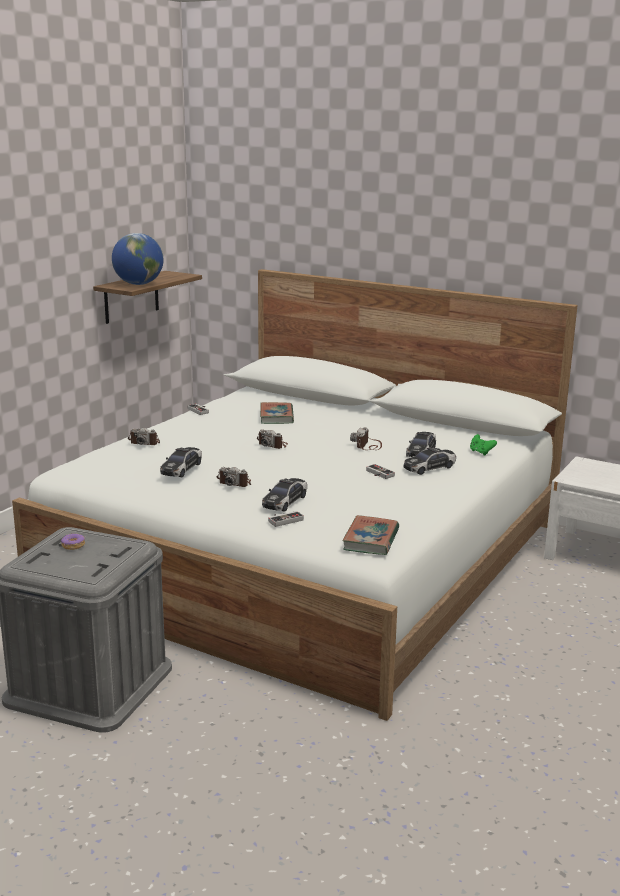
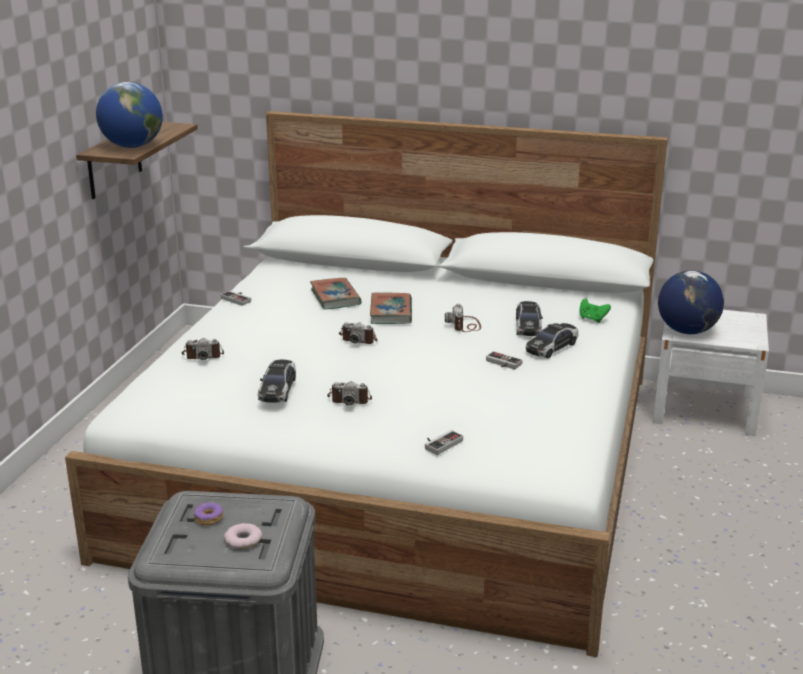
camera: 15 degrees left, 5 degrees up
(88, 562) = (243, 540): none -> donut
(285, 501) = (424, 417): toy car -> none
(371, 540) = (552, 456): book -> book (391, 312)
(579, 477) = (687, 331): none -> globe

